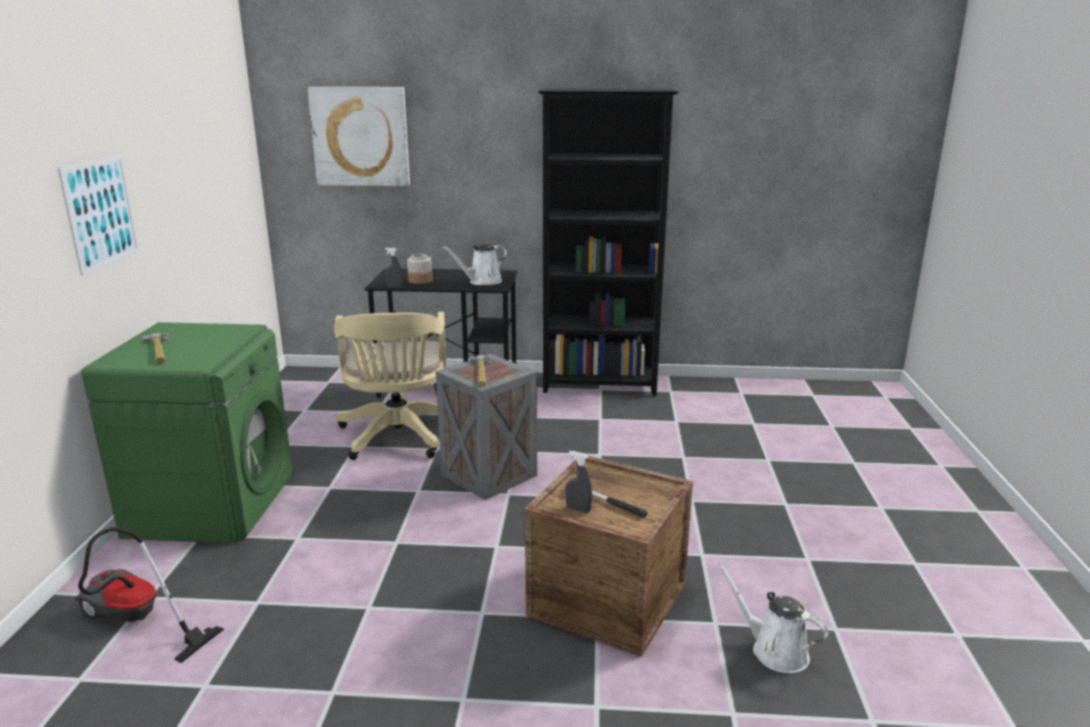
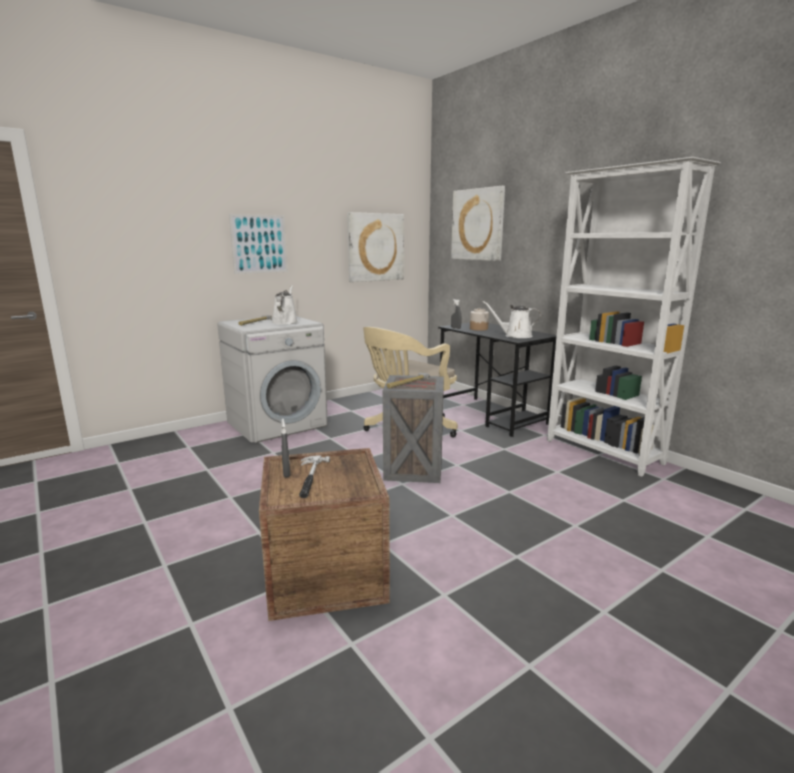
camera: 50 degrees right, 5 degrees down
(134, 622) = (167, 453): vacuum cleaner -> none
(215, 503) = (279, 424): green washing machine -> white washing machine
(216, 182) = (375, 247): none -> picture
(600, 385) = (603, 452): black bookcase -> white bookcase
(774, 651) = (346, 701): white watering can -> white watering can (285, 322)

